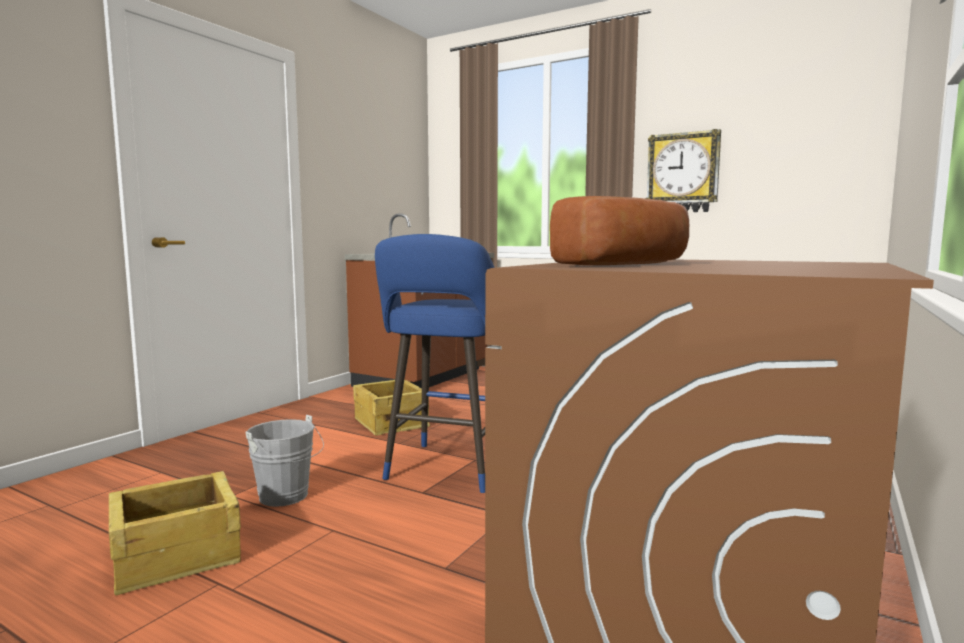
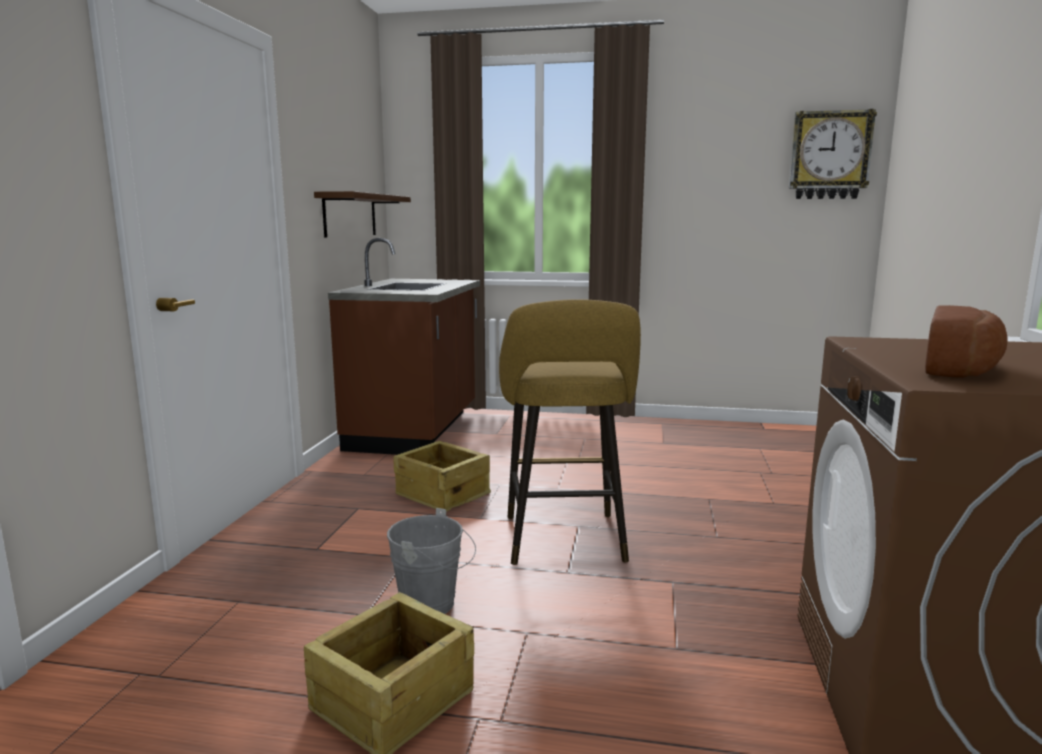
camera: 20 degrees left, 5 degrees up
(380, 196) = (350, 215): none -> brown shelf
(447, 470) = (565, 542): blue stool -> yellow stool
(683, 173) = (691, 198): wall clock -> wall clock (829, 155)

